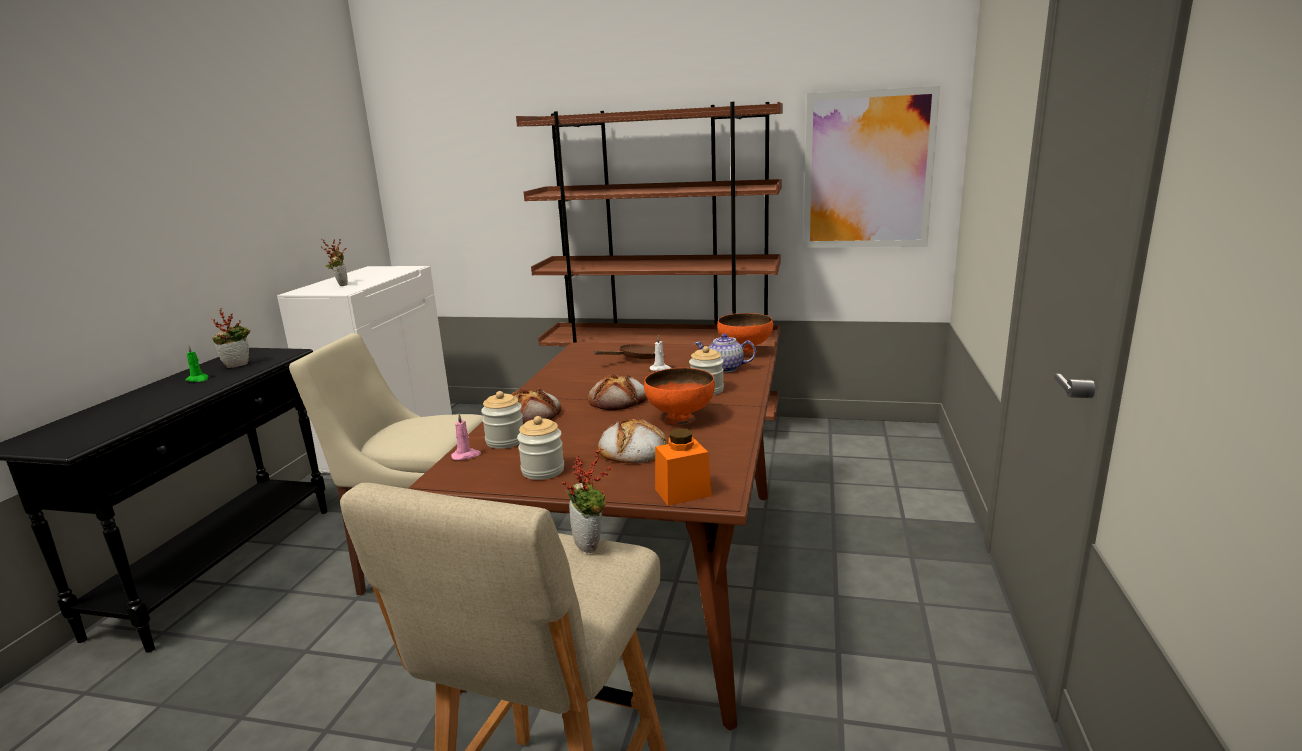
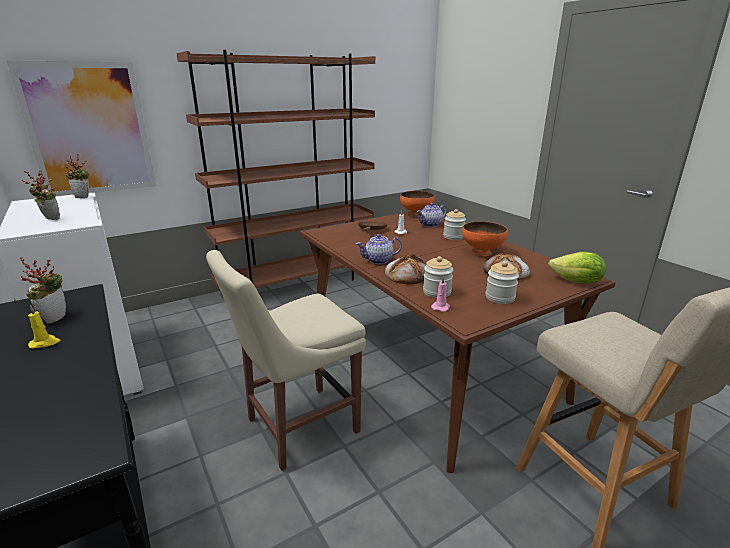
camera: 45 degrees left, 5 degrees up
(198, 379) = (45, 343): green candle -> yellow candle
(548, 392) = (378, 260): none -> teapot
(591, 545) = (604, 319): potted plant -> potted plant (84, 197)
(618, 400) = (427, 253): bread -> none
(682, 492) = (576, 282): orange jar -> lettuce
(867, 170) = (393, 103): picture -> picture (89, 130)

